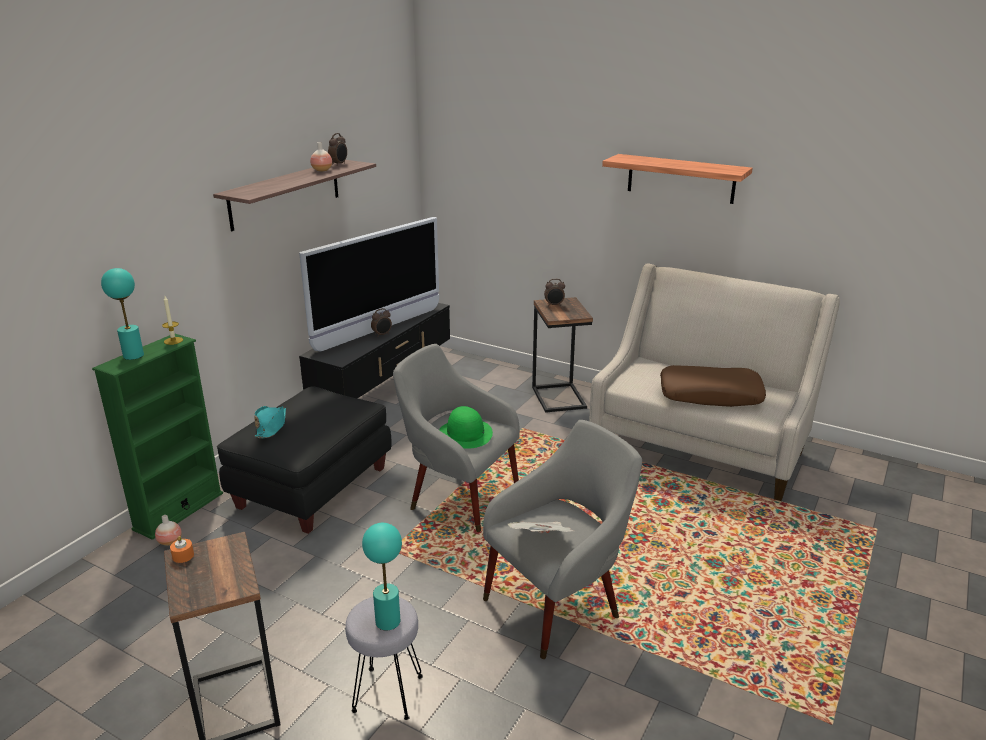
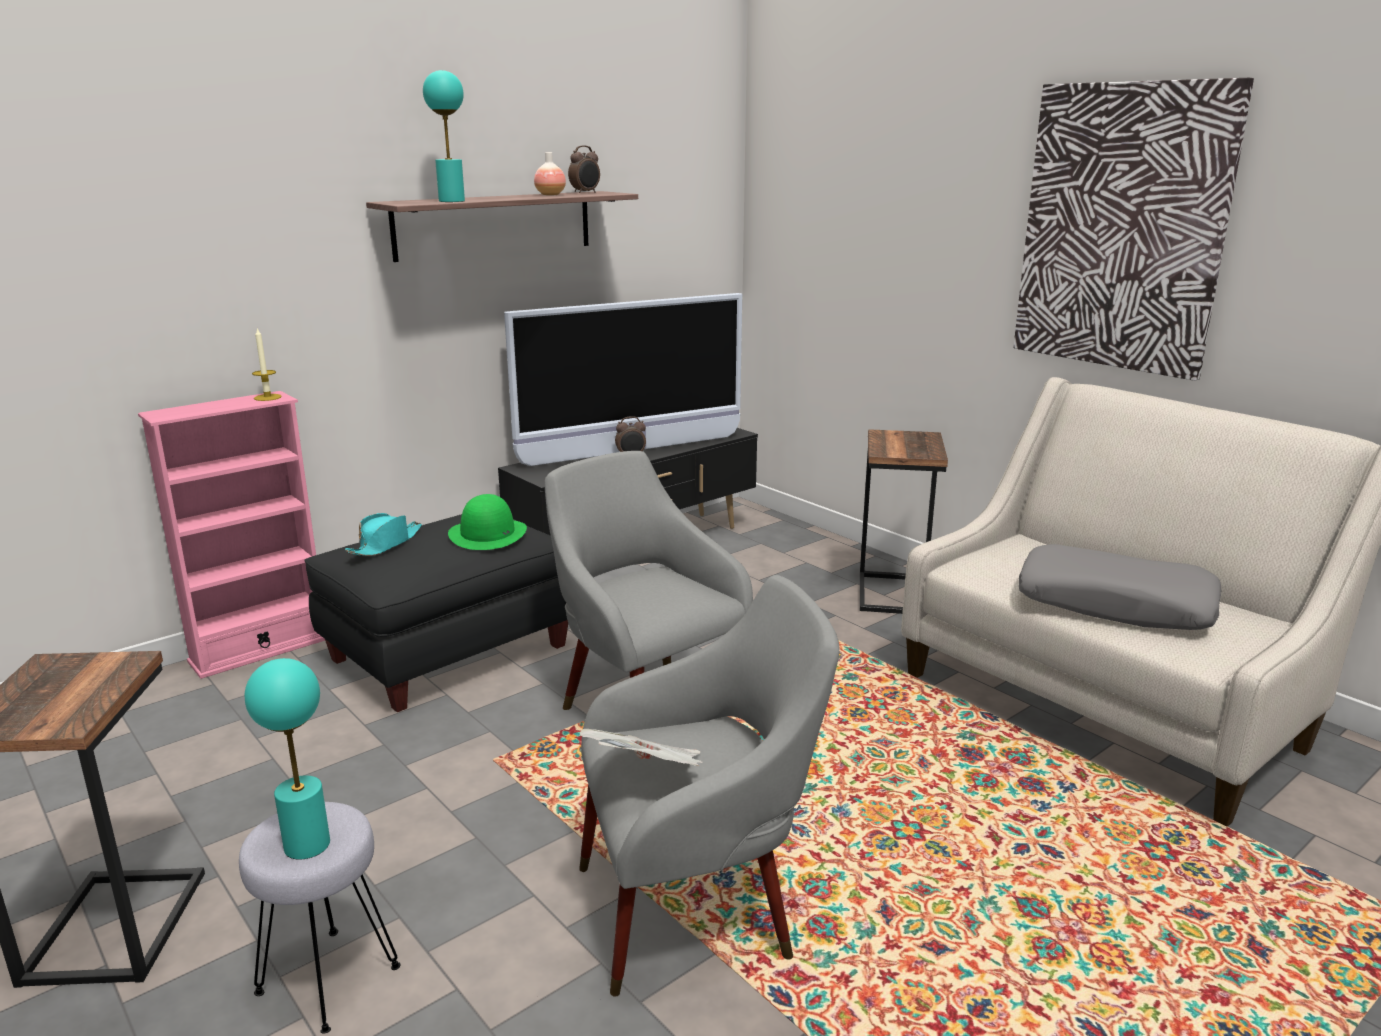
camera: 20 degrees right, 5 degrees down
(133, 355) = (200, 406): turquoise table lamp -> turquoise table lamp (452, 201)
(170, 542) = (218, 686): vase -> none
(178, 511) = (260, 650): green bookcase -> pink bookcase
(183, 556) = (48, 665): orange candle -> none
(465, 433) = (652, 597): green hat -> green hat (488, 534)
(554, 305) = (896, 438): alarm clock -> none
(680, 178) = (1122, 228): shelf -> picture
(710, 395) = (1115, 605): brown pillow -> grey pillow

